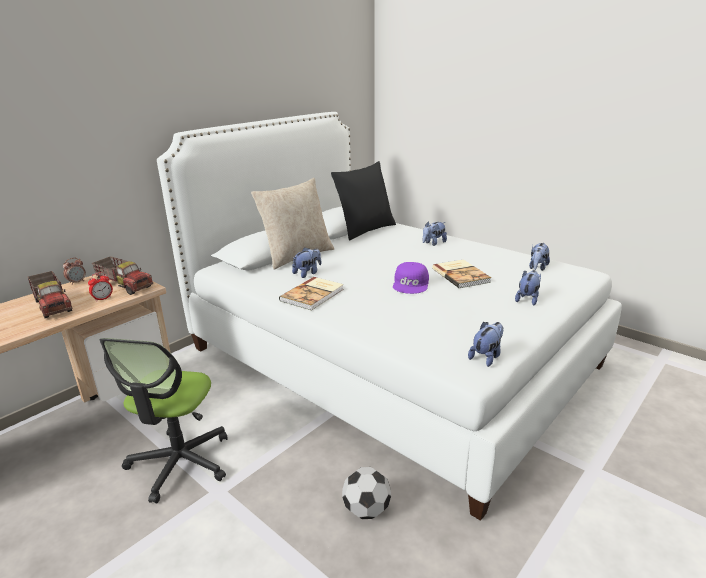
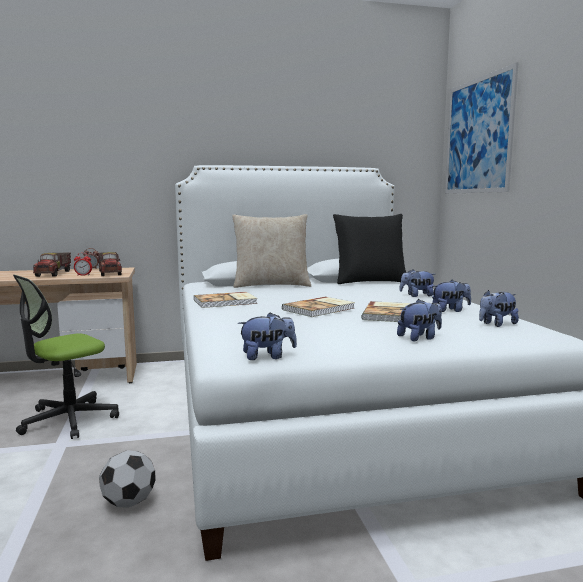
camera: 35 degrees right, 15 degrees down
(307, 273) = (254, 293): plush toy -> plush toy (450, 310)
(411, 284) = (320, 309): purple cap -> book
(423, 80) = (478, 136): none -> picture

